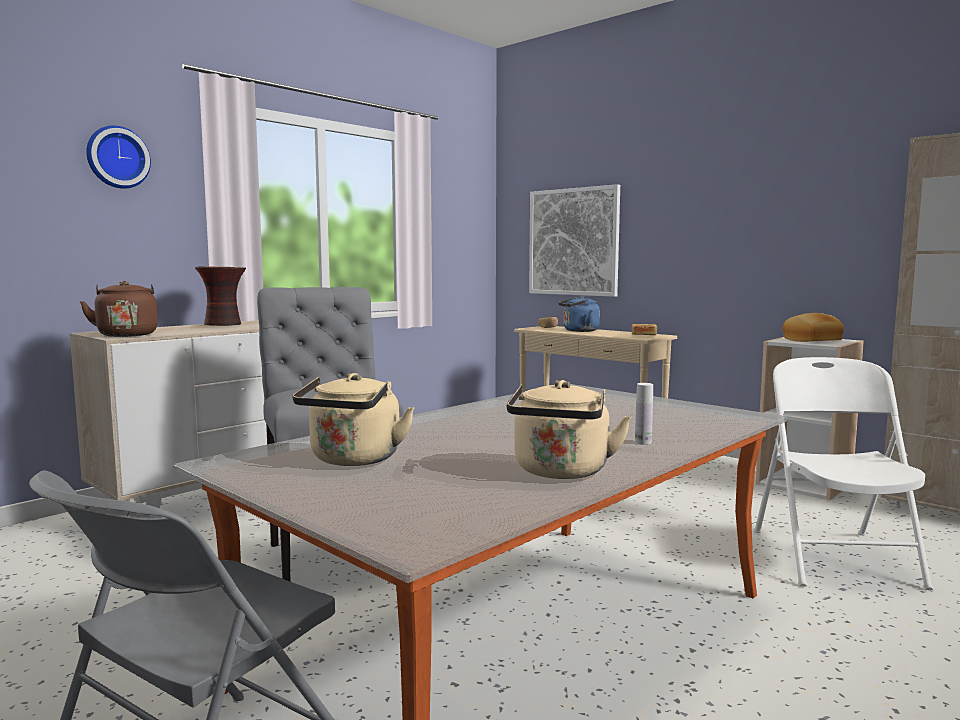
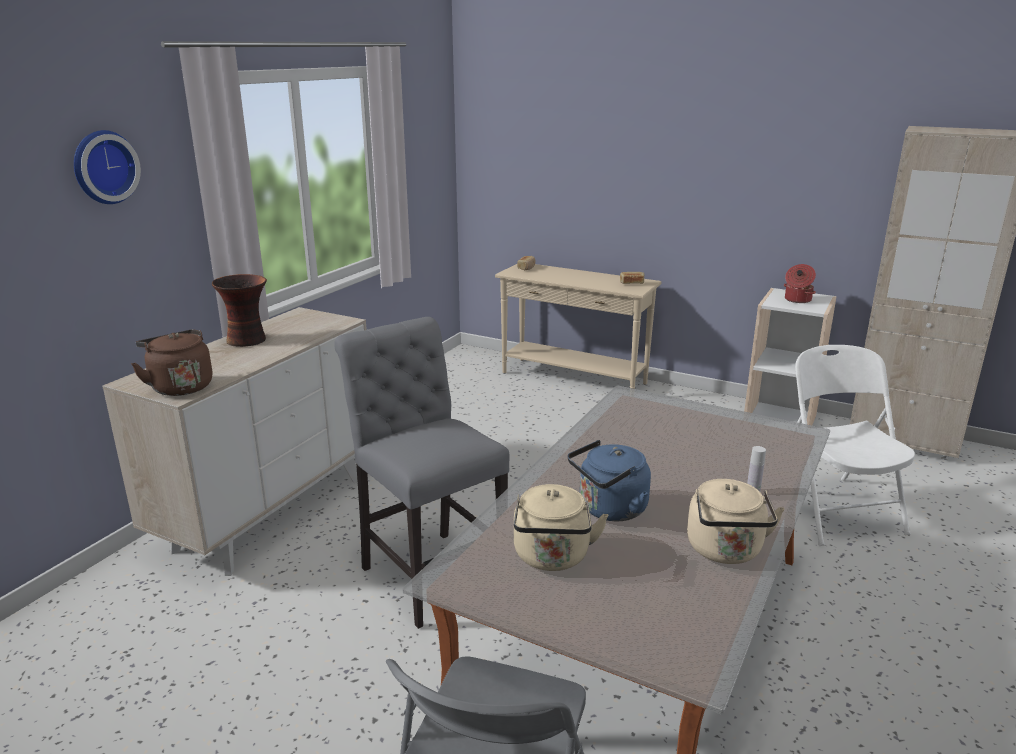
camera: 15 degrees left, 15 degrees up
(573, 242) = (549, 177): picture -> none
(578, 331) = (563, 276): blue kettle -> blue kettle (609, 510)
(812, 340) = (797, 300): bread -> cooking pot

